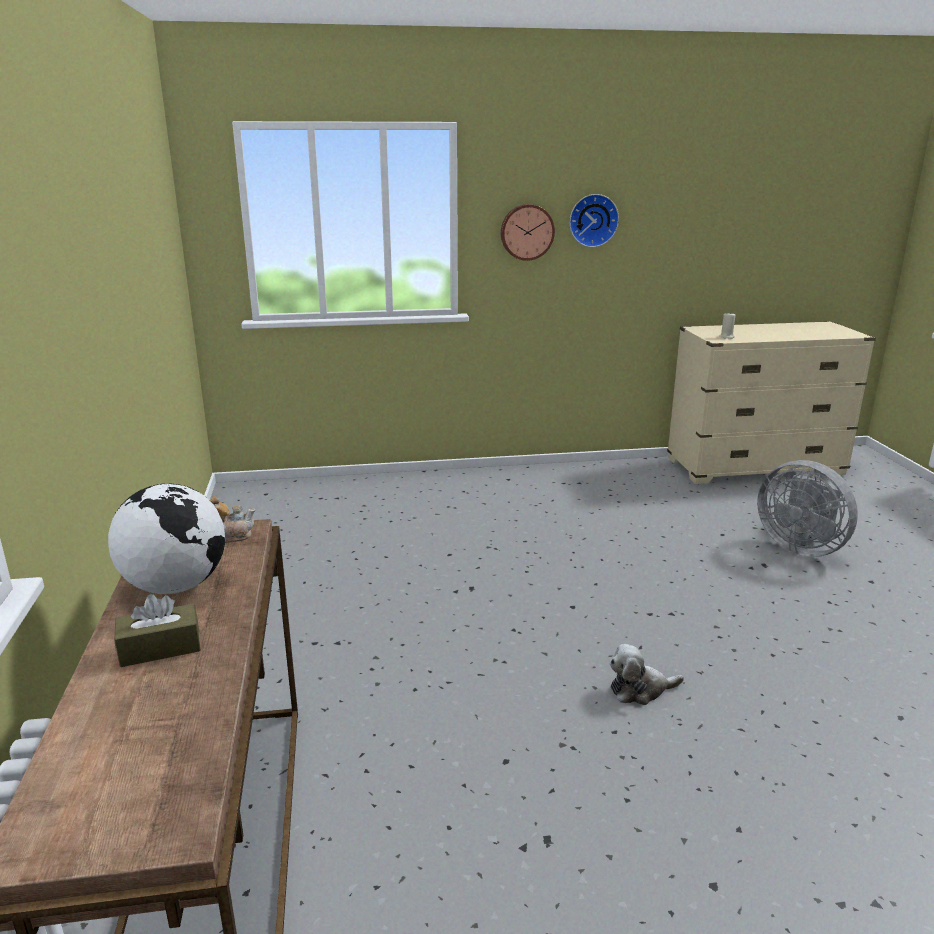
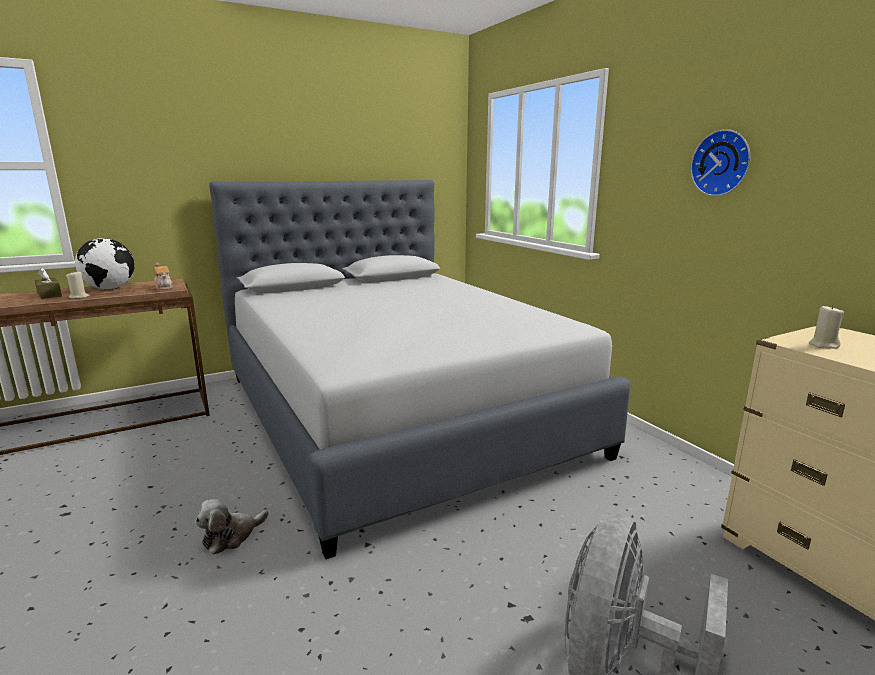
camera: 70 degrees right, 5 degrees down
(228, 609) = (79, 297): none -> beige candle
(417, 563) = (397, 413): none -> grey bed
(526, 232) = (652, 176): wall clock -> none
(640, 690) = (231, 536): plush toy -> plush toy turned 105 degrees counterclockwise

